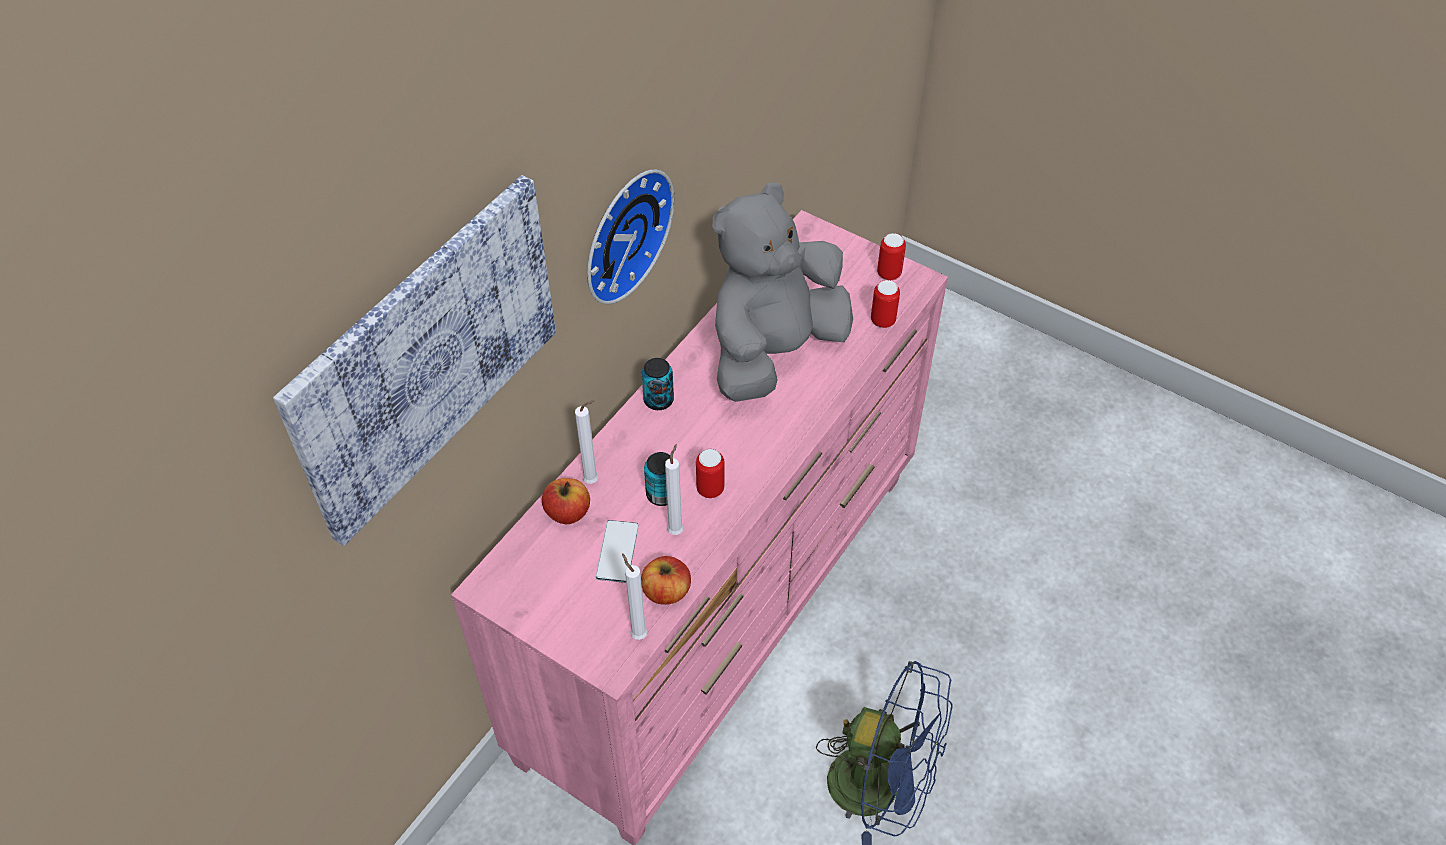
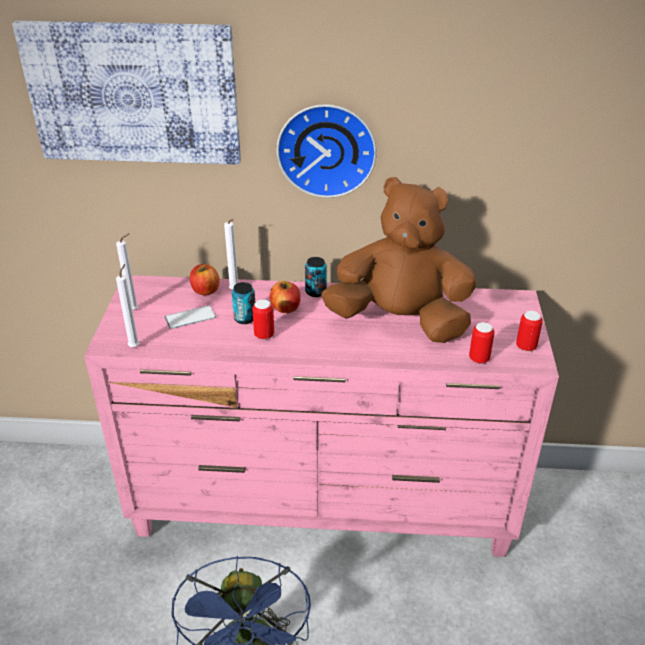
camera: 60 degrees right, 15 degrees down
(666, 591) = (173, 346): apple -> apple (285, 308)
(676, 529) = (222, 333): white candle -> white candle (135, 310)
(774, 351) = (400, 321): grey plush toy -> brown plush toy

